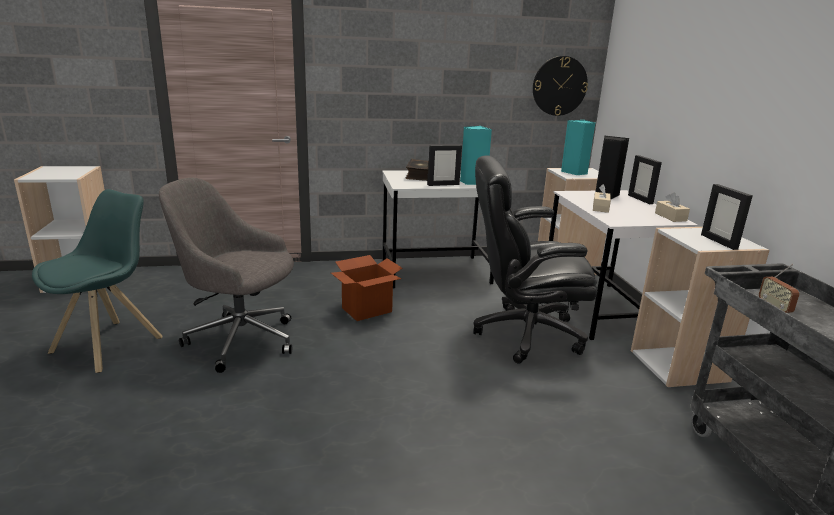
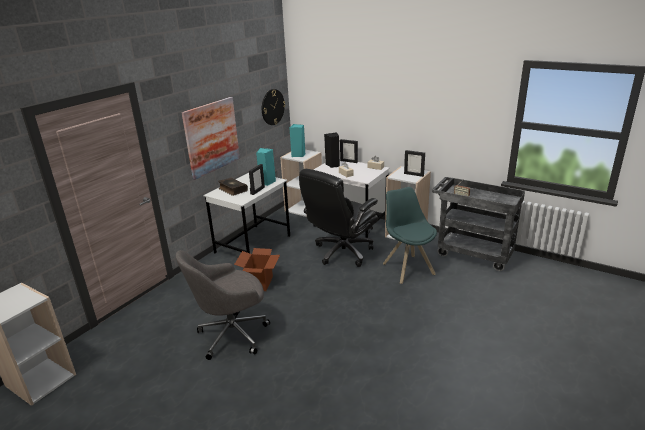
camera: 45 degrees left, 5 degrees up
(109, 345) = (166, 388): turquoise chair -> turquoise chair (407, 269)
(420, 93) = (211, 137): none -> picture

